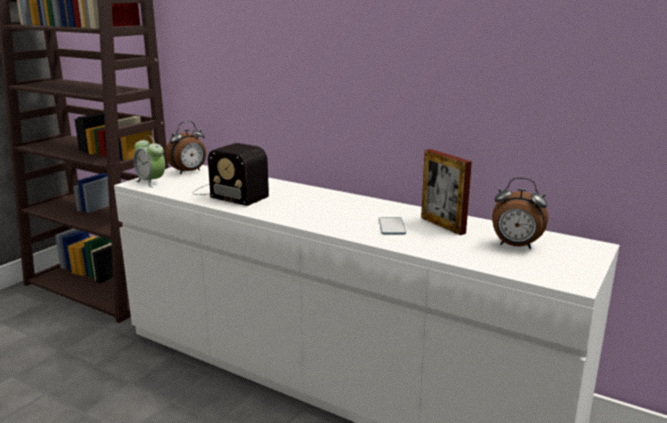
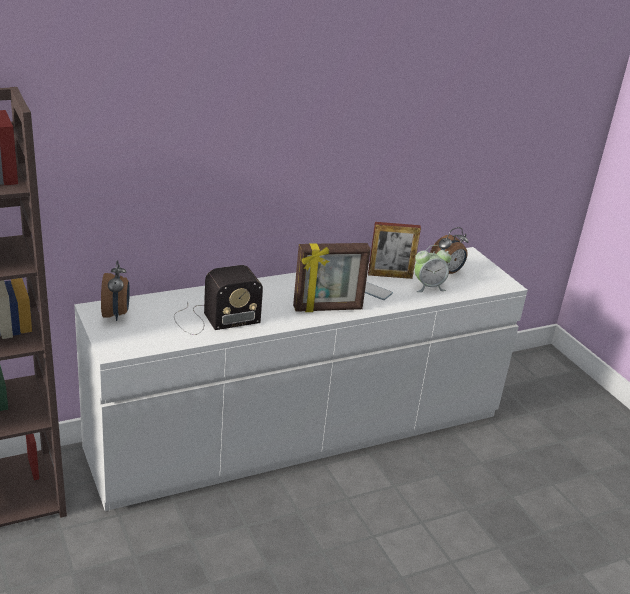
camera: 60 degrees left, 10 degrees up
(151, 182) = (123, 343): alarm clock -> alarm clock (428, 287)
(318, 219) = (328, 309): none -> picture frame

